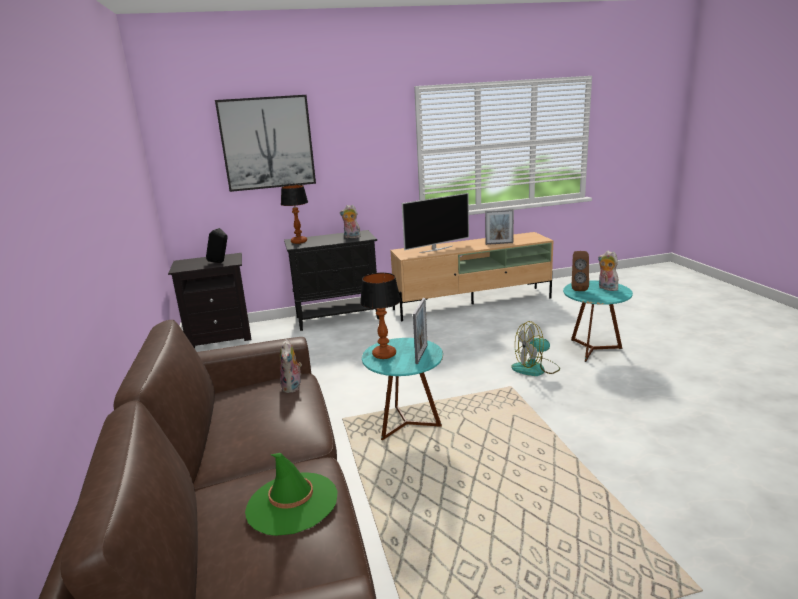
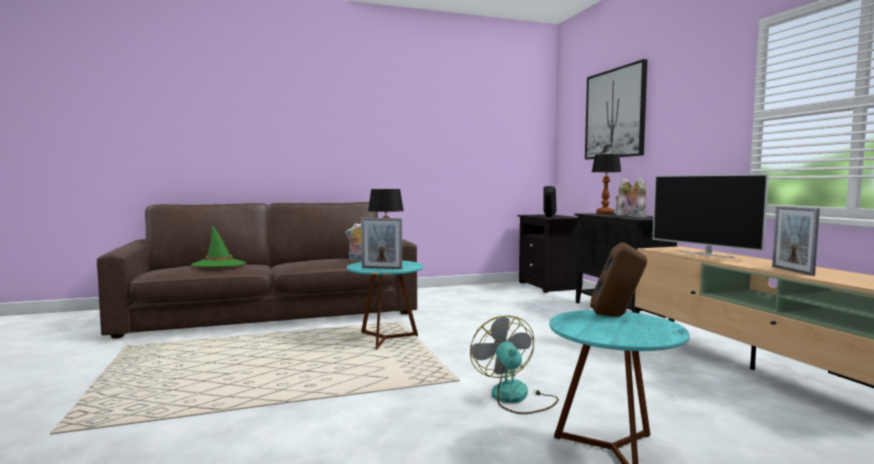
camera: 85 degrees right, 15 degrees down
(606, 288) = (634, 331): plush toy -> plush toy (623, 215)

